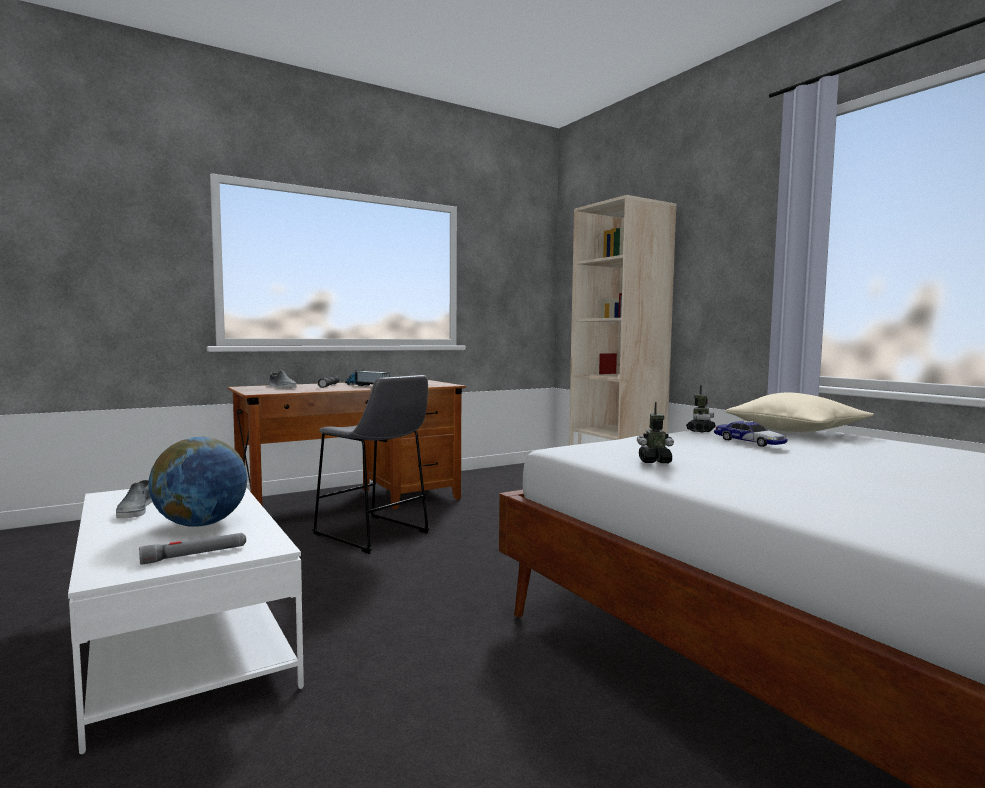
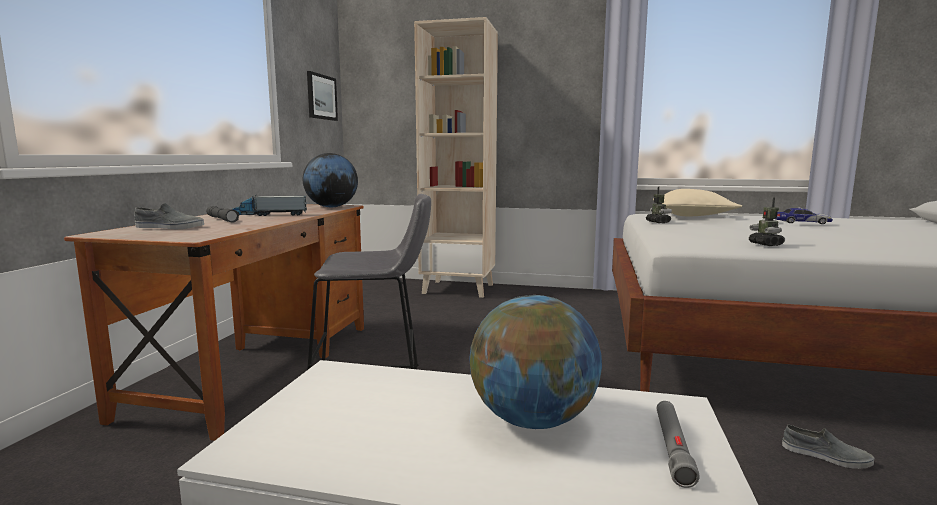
camera: 45 degrees left, 5 degrees up
(135, 510) = (382, 446): grey shoe -> grey shoe (826, 456)
(436, 384) = (331, 207): none -> globe
(521, 286) = (321, 97): none -> picture
(654, 461) = (765, 244): toy robot -> toy robot turned 60 degrees counterclockwise
(749, 442) = (713, 225): toy car -> toy car (801, 222)

